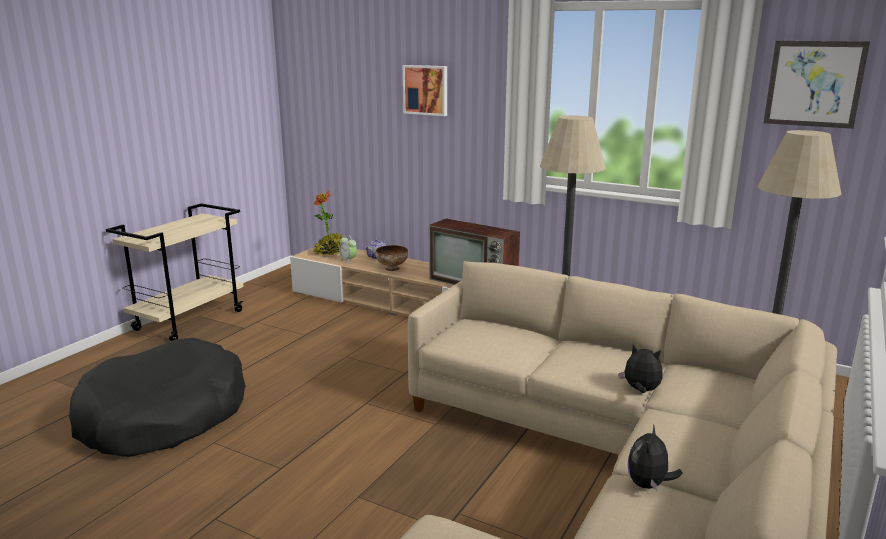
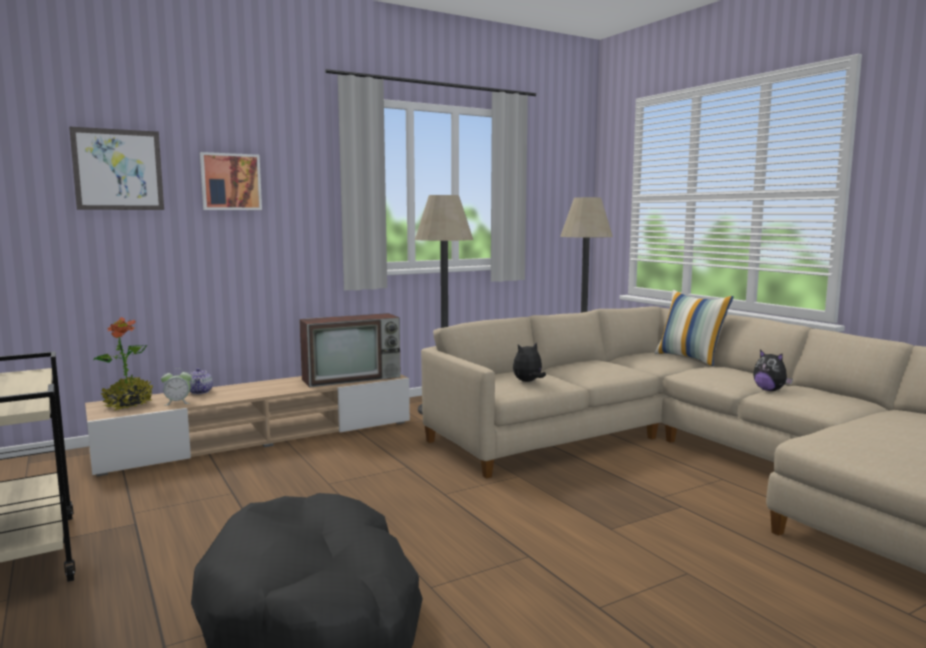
camera: 60 degrees left, 10 degrees down
(391, 268) = (248, 393): bowl -> none
(640, 390) = (644, 371): plush toy -> plush toy (528, 382)
(746, 407) = (690, 358): none -> pillow
(814, 84) = (549, 172): picture -> picture (118, 170)

